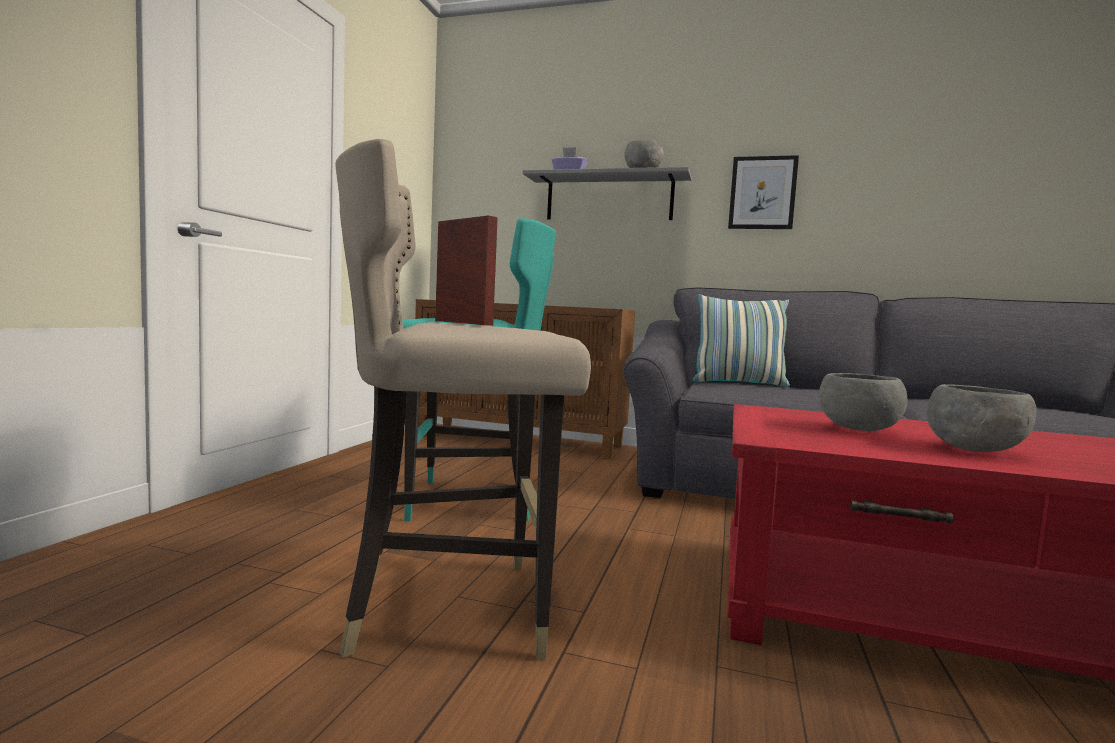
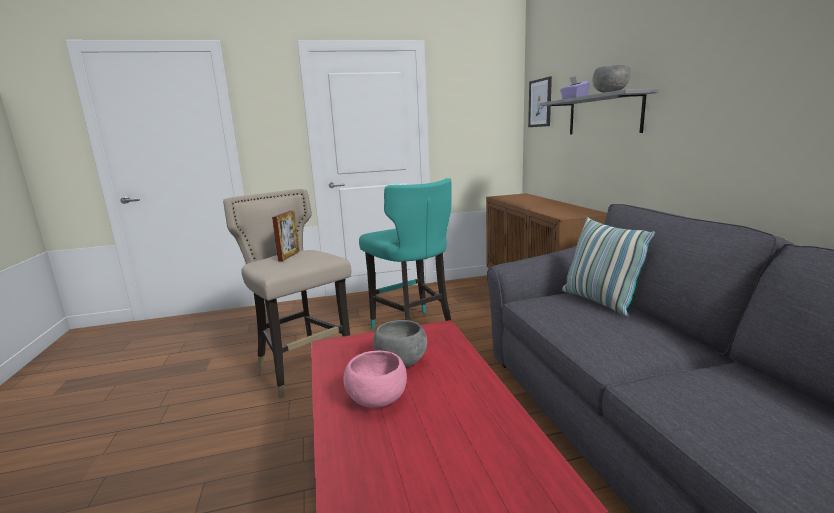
camera: 60 degrees right, 10 degrees up
(762, 193) = (717, 100): picture -> picture (540, 103)
(975, 450) = (377, 400): grey bowl -> pink bowl

